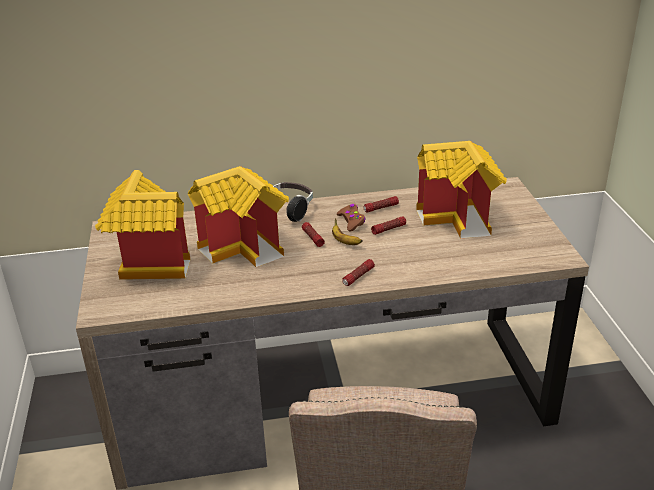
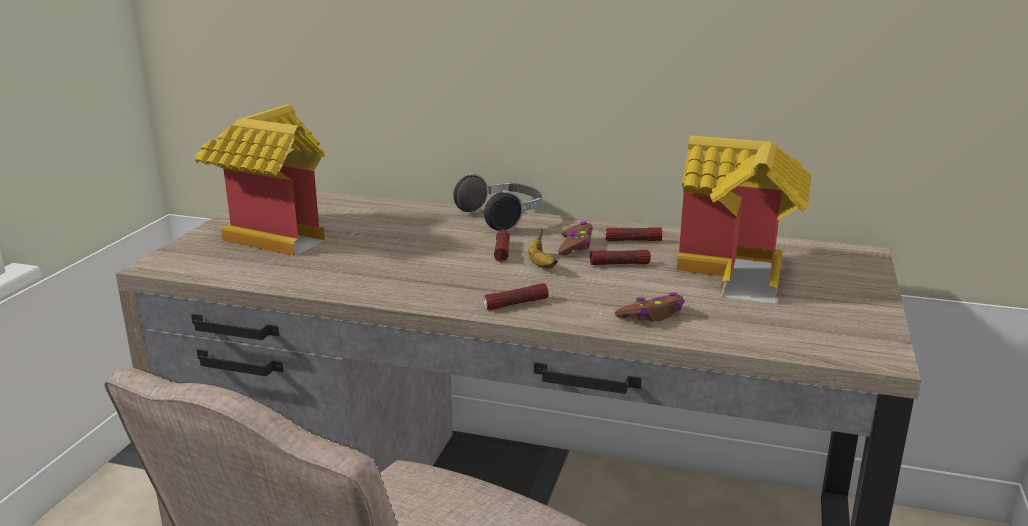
camera: 25 degrees right, 10 degrees down
(245, 247) = (405, 242): toy house -> none
(437, 263) = (652, 315): none -> brown game controller

